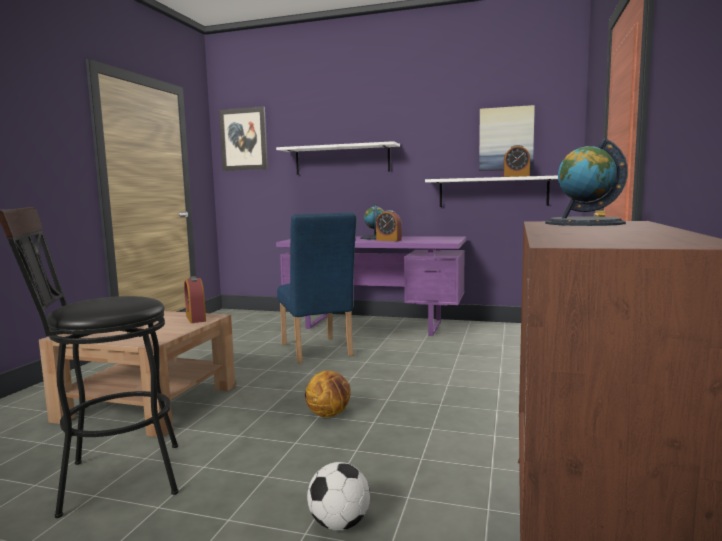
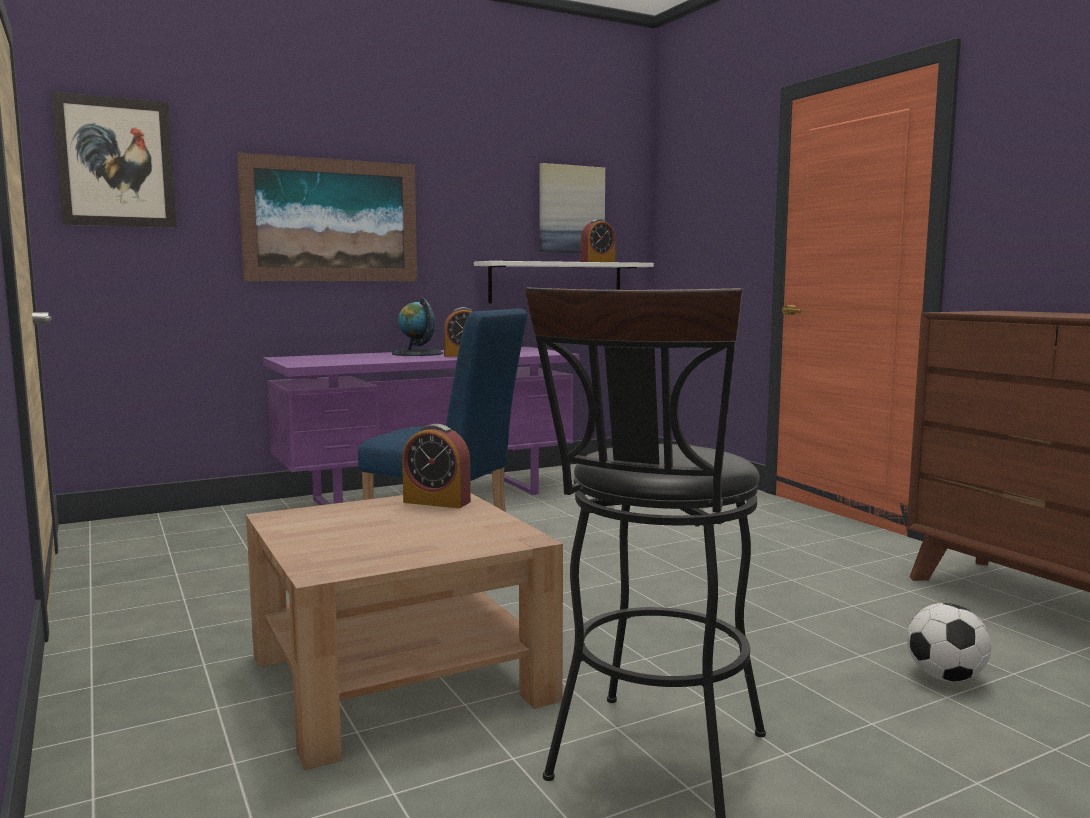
camera: 45 degrees left, 0 degrees up
(329, 414) = (671, 601): basketball -> none
(342, 159) = (331, 220): white shelf -> picture
(584, 223) = (998, 312): globe -> none

